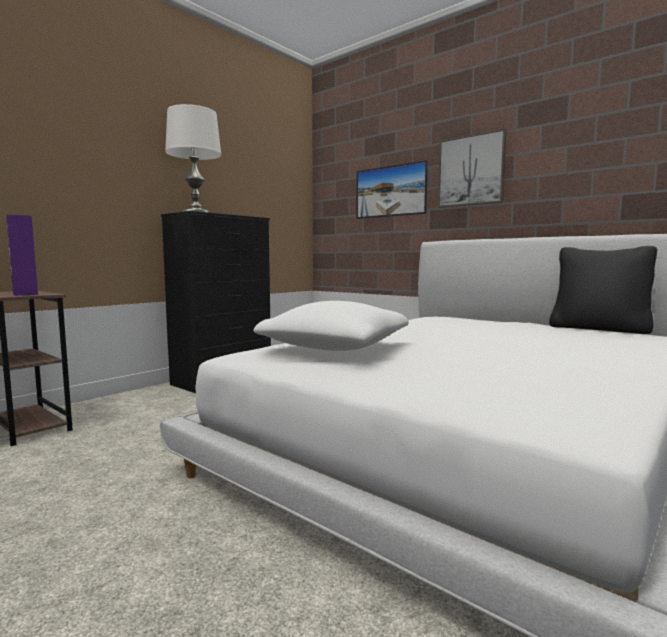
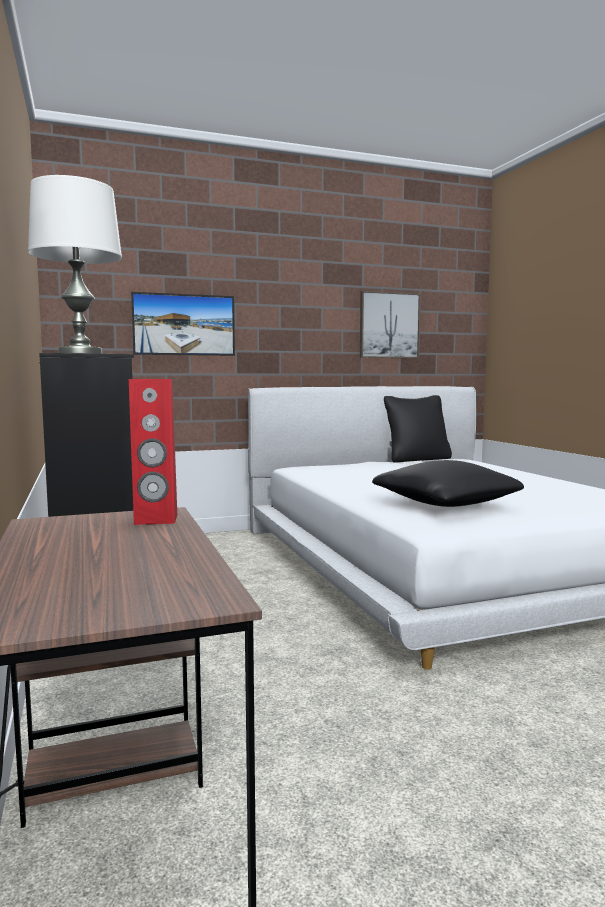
camera: 60 degrees left, 0 degrees up
(25, 294) = (156, 520): purple speaker -> red speaker
(335, 347) = (445, 503): white pillow -> black pillow
(471, 170) = (283, 316): picture -> picture (389, 325)

